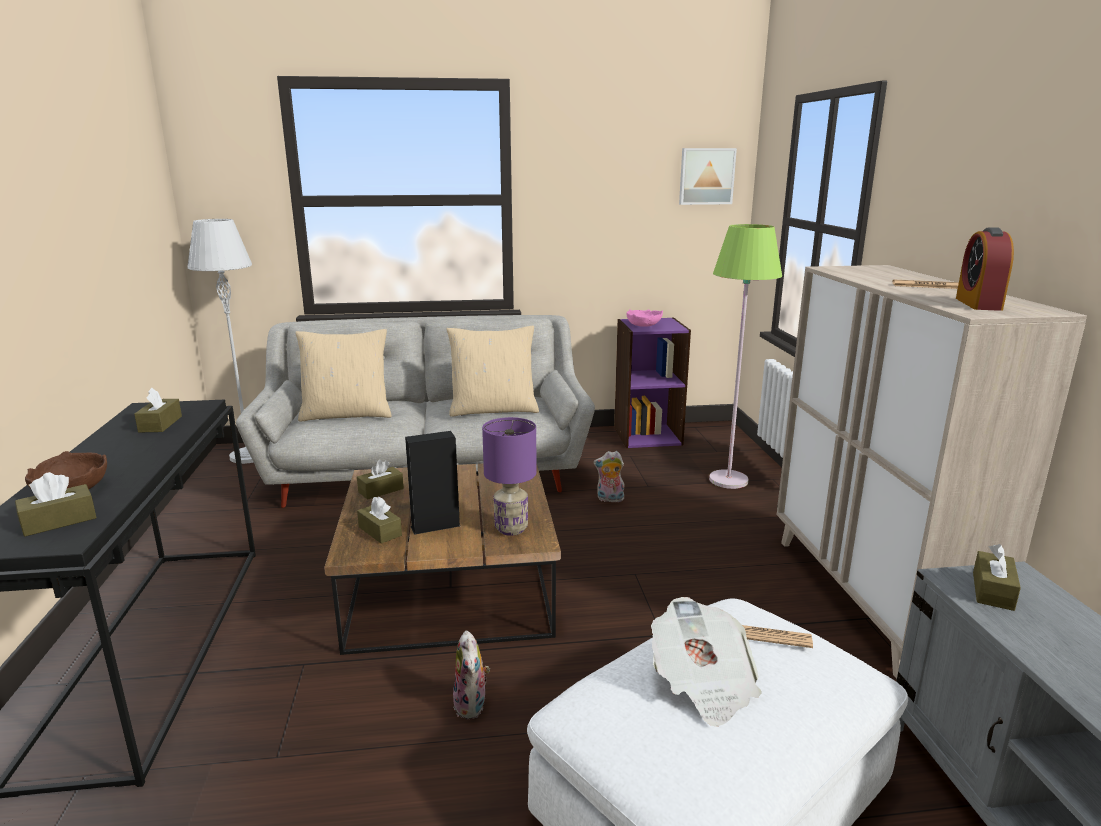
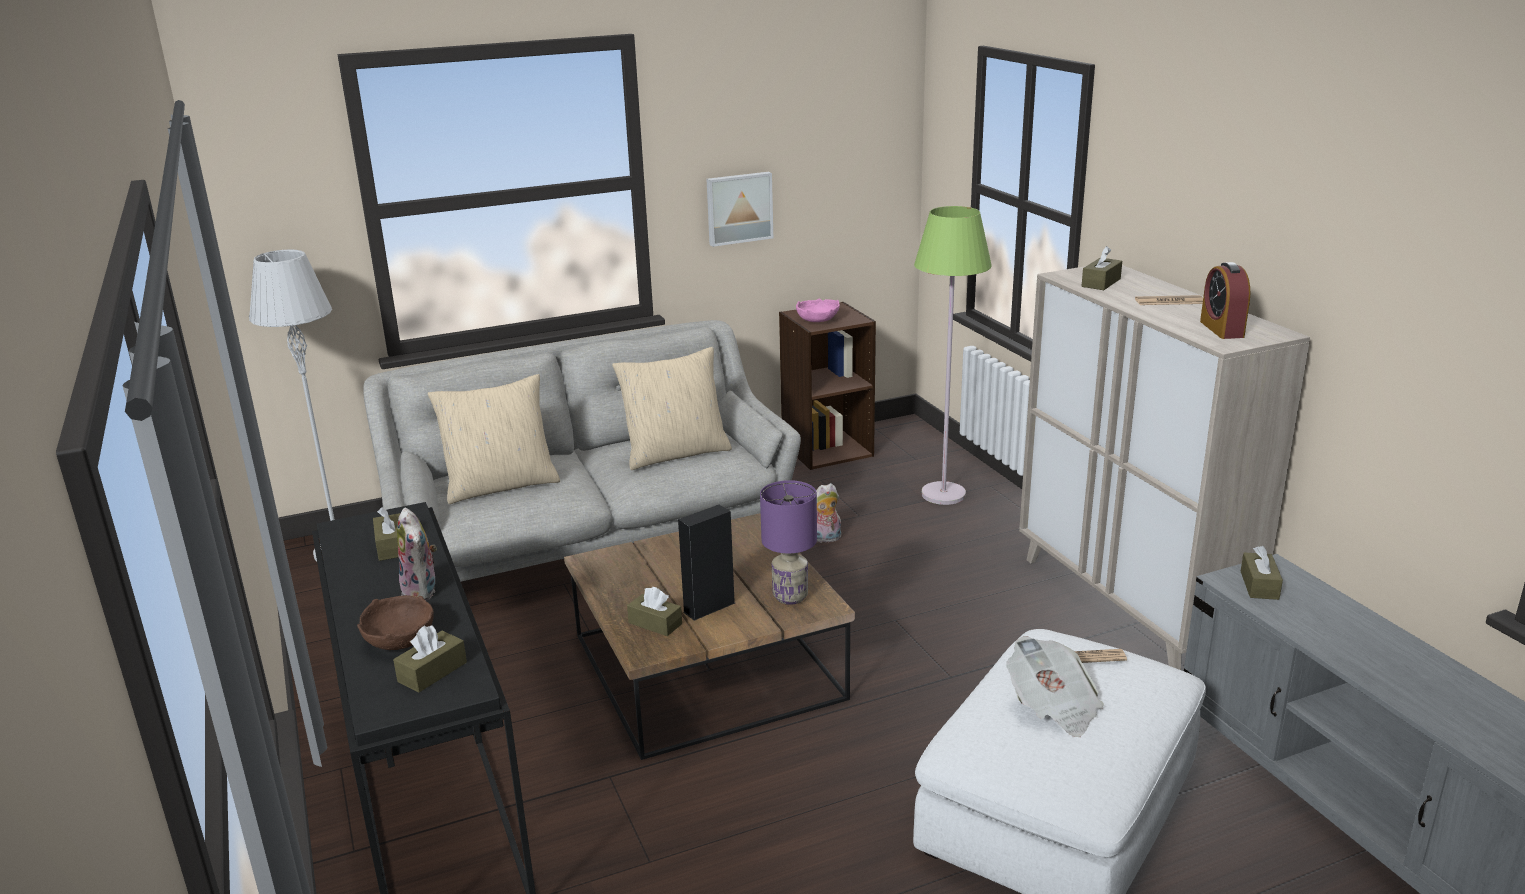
camera: 15 degrees left, 5 degrees up
(381, 490) = (617, 577): brown tissue box -> brown tissue box (1101, 283)
(472, 705) = (807, 778): plush toy -> plush toy (423, 591)
(647, 436) = (827, 449): purple bookcase -> brown bookcase
(706, 176) = (869, 129): picture -> picture (739, 208)

